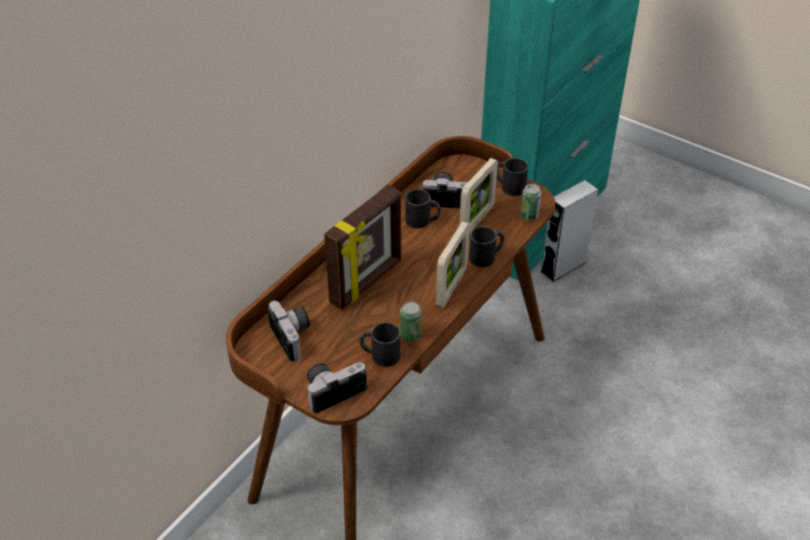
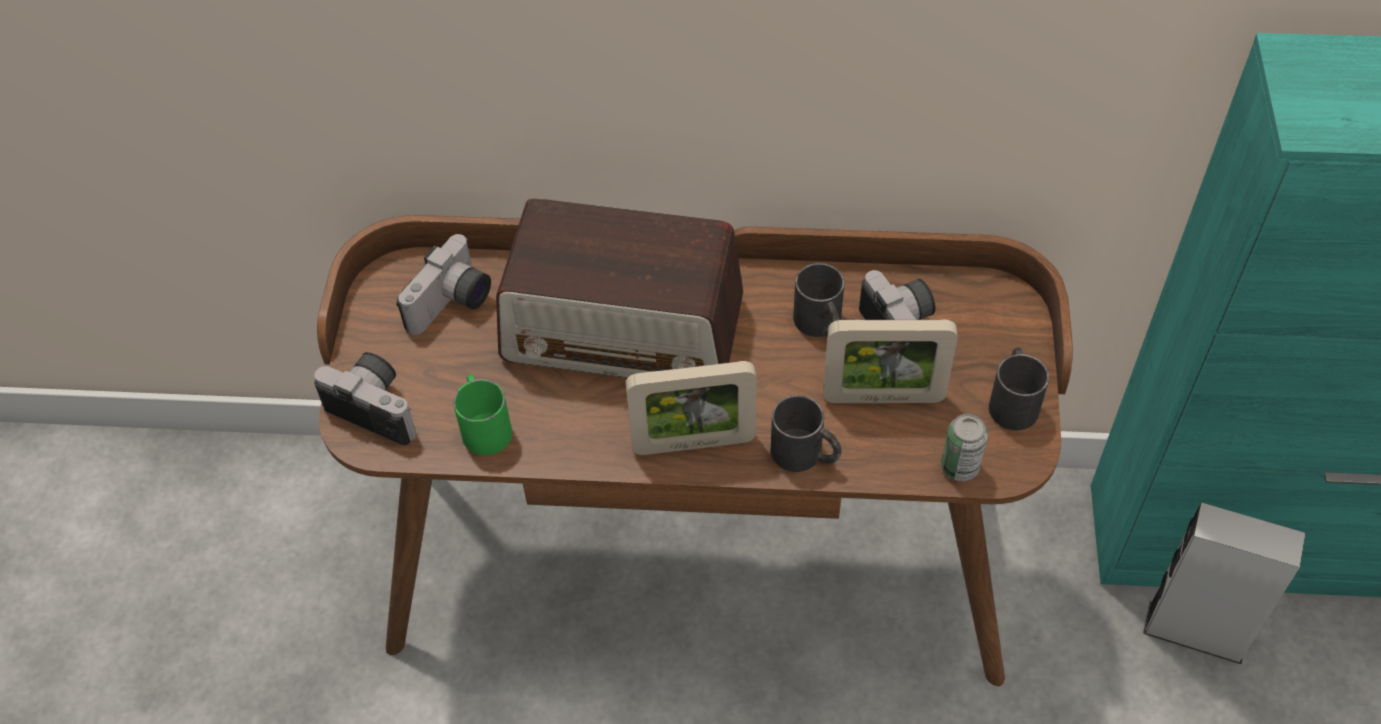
camera: 60 degrees right, 10 degrees up
(367, 282) = (624, 329): picture frame -> radio
(379, 354) = (484, 425): black mug -> green mug
(410, 335) = (551, 442): can -> none

